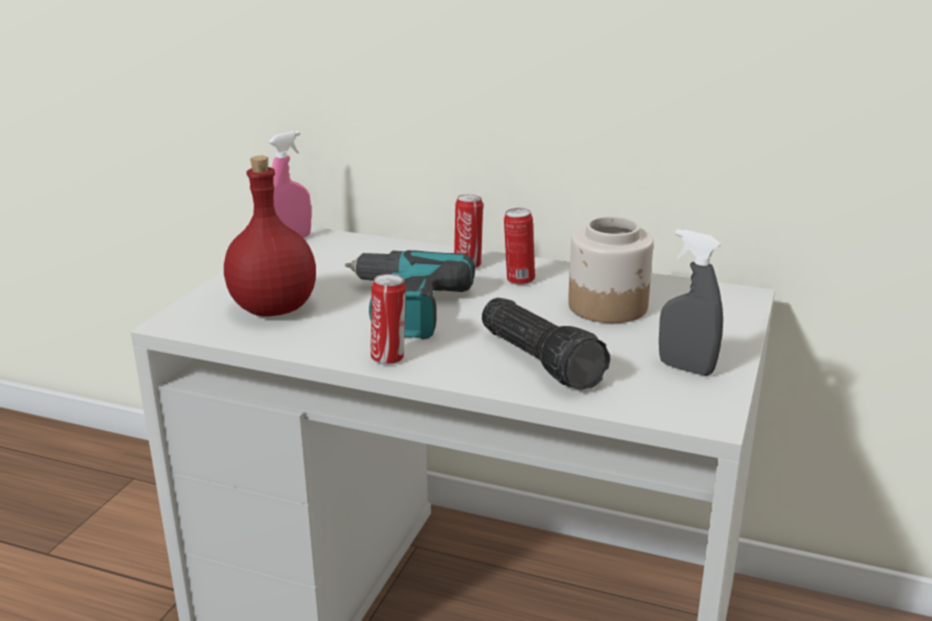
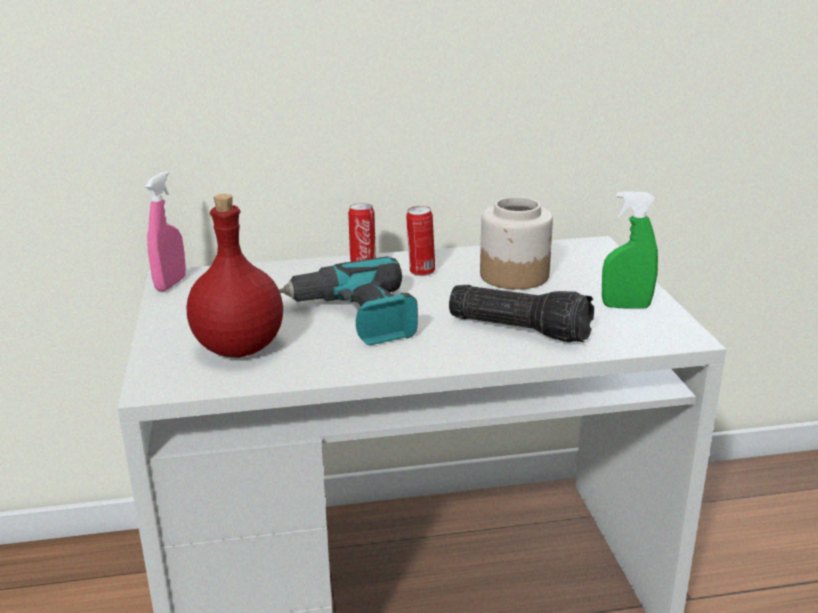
camera: 30 degrees left, 0 degrees up
(389, 358) = (400, 361): can -> none
(686, 368) = (626, 306): grey spray bottle -> green spray bottle

